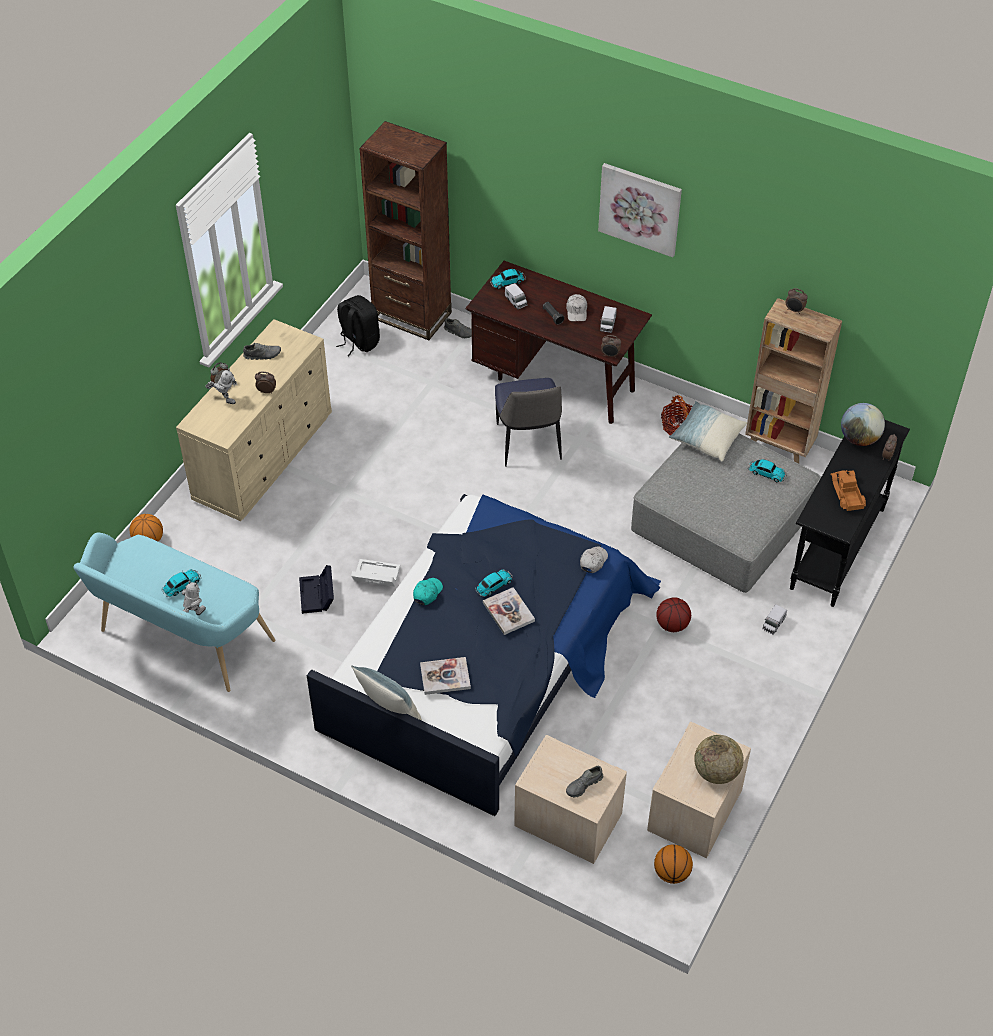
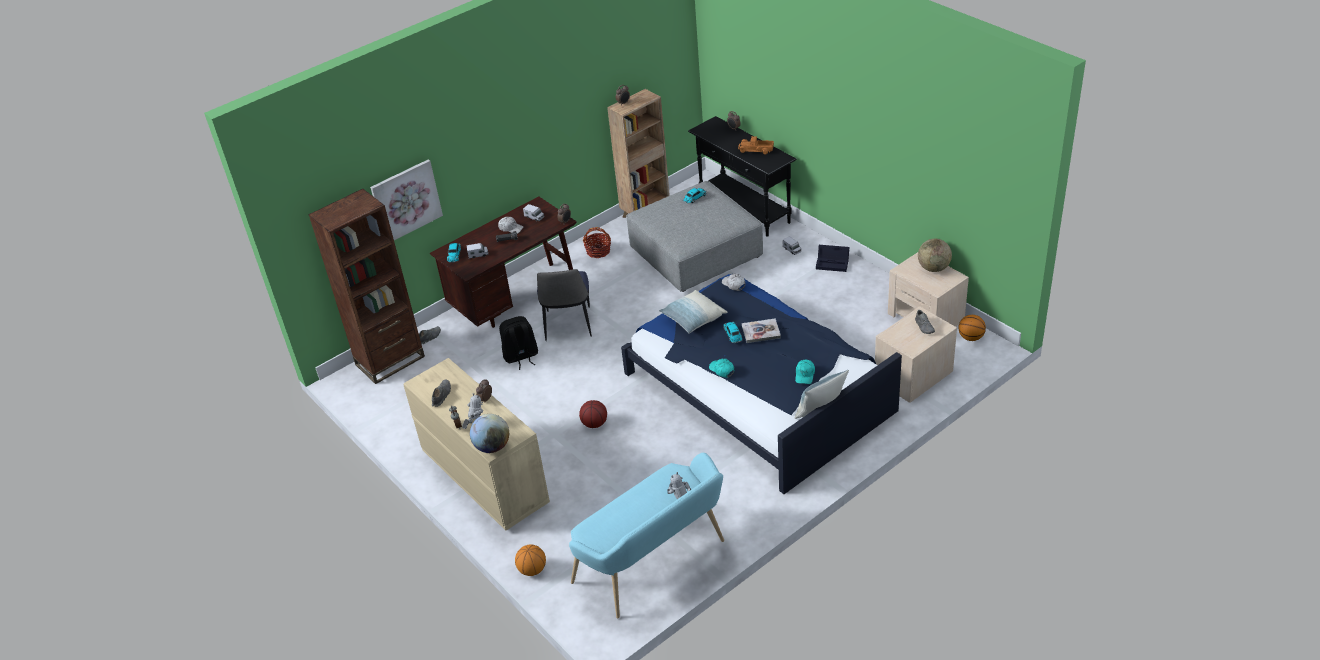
camera: 65 degrees left, 10 degrees down
(181, 586) = (646, 507): toy car -> none
(317, 596) = (652, 469): black storage box -> black storage box (833, 263)
(359, 342) = (396, 396): black backpack -> black backpack (521, 357)
(375, 577) = (651, 433): white storage box -> none
(445, 677) = (805, 375): book -> turquoise cap
(528, 444) = (568, 325): chair -> chair turned 75 degrees clockwise
(640, 208) = (507, 120): picture -> picture (406, 200)
(672, 624) = (771, 293): basketball -> basketball (594, 424)
(707, 438) = (648, 216): pillow -> pillow (693, 319)
(859, 438) = (713, 135): globe -> globe (492, 447)

